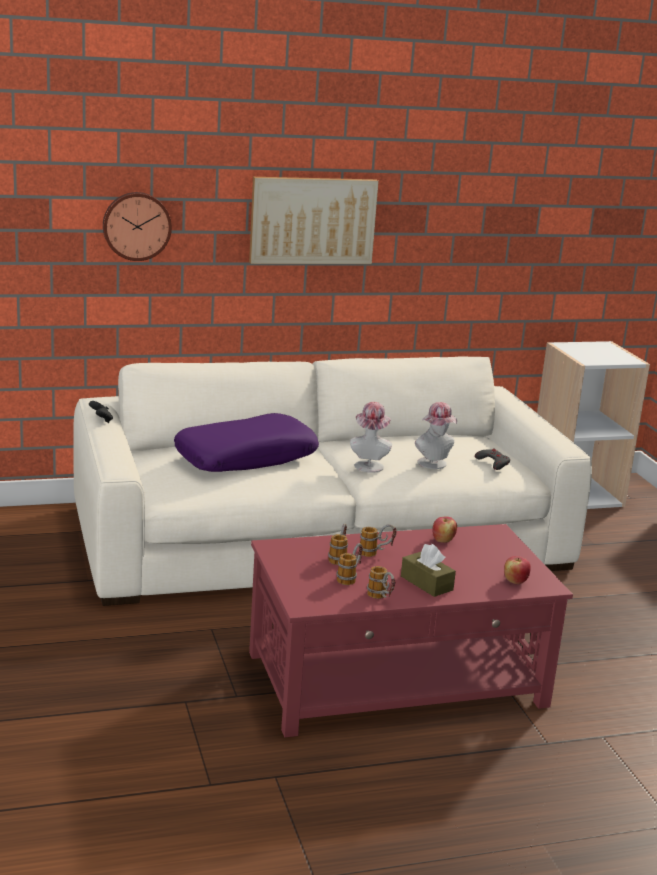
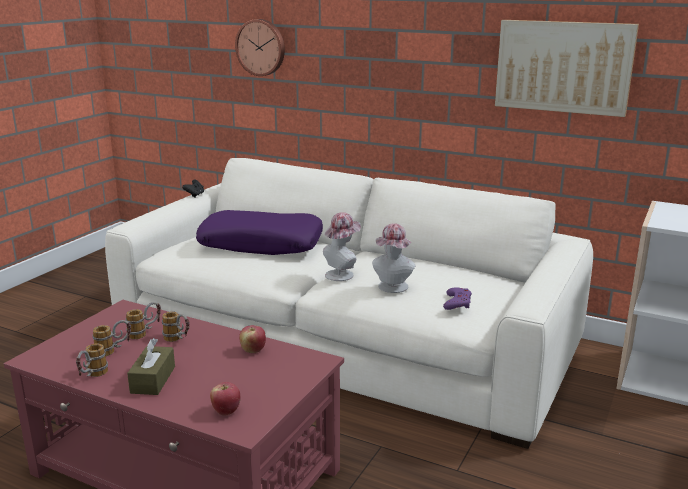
camera: 45 degrees right, 0 degrees up
(312, 220) = (397, 48): picture -> picture (563, 66)
(493, 462) = (457, 302): grey game controller -> purple game controller

